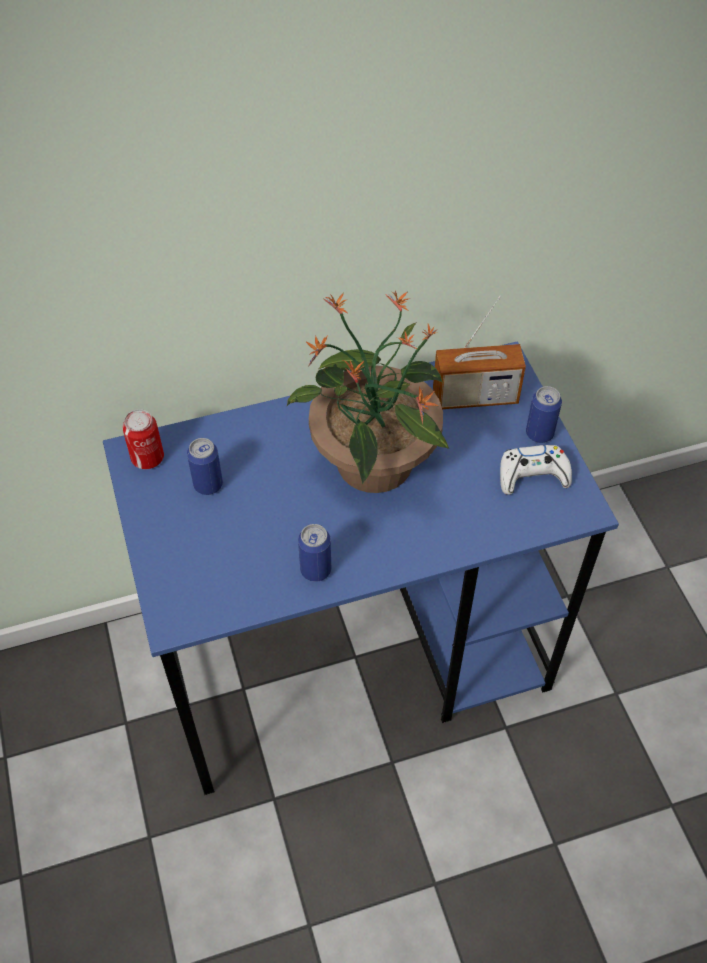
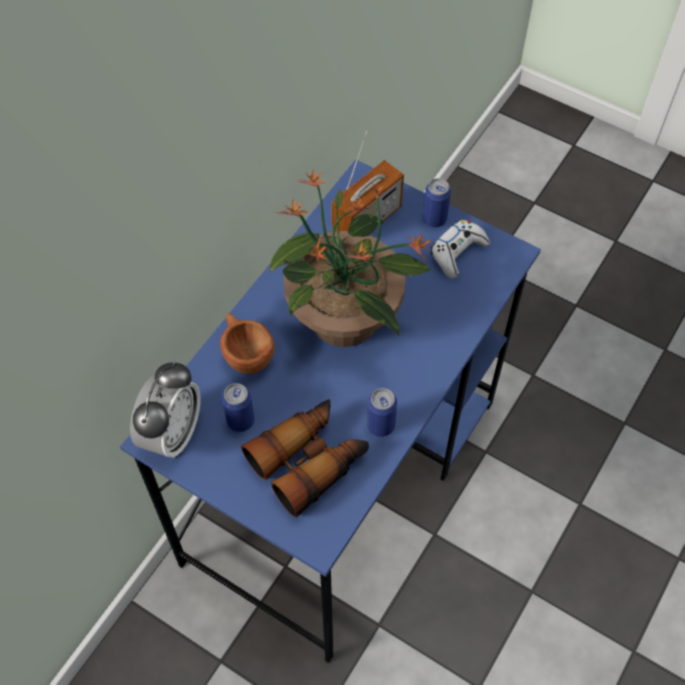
camera: 40 degrees left, 5 degrees up
(147, 458) = (172, 434): can -> alarm clock
(229, 554) = (309, 460): none -> binoculars
(265, 436) = (245, 353): none -> brown cup

